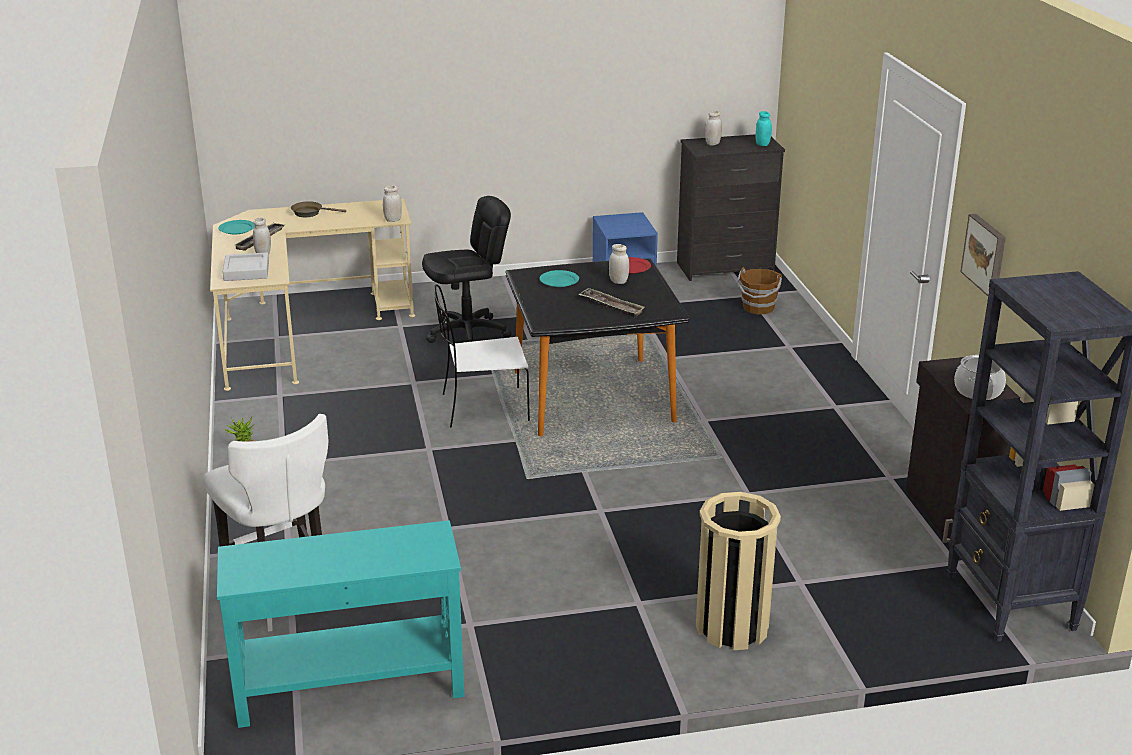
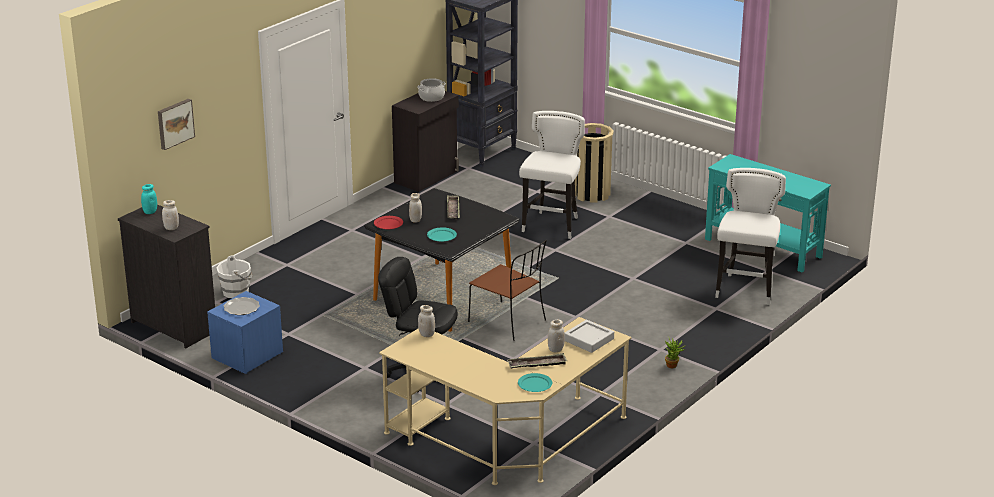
camera: 130 degrees left, 0 degrees up
(310, 213) = (463, 373): brown frying pan -> none
(482, 408) = (509, 322): white chair -> brown chair
(626, 223) = (241, 308): none -> plate
(670, 540) = (552, 226): none -> white stool
(758, 308) = (236, 292): brown bucket -> white bucket
(986, 254) = (381, 53): picture -> picture (174, 123)

